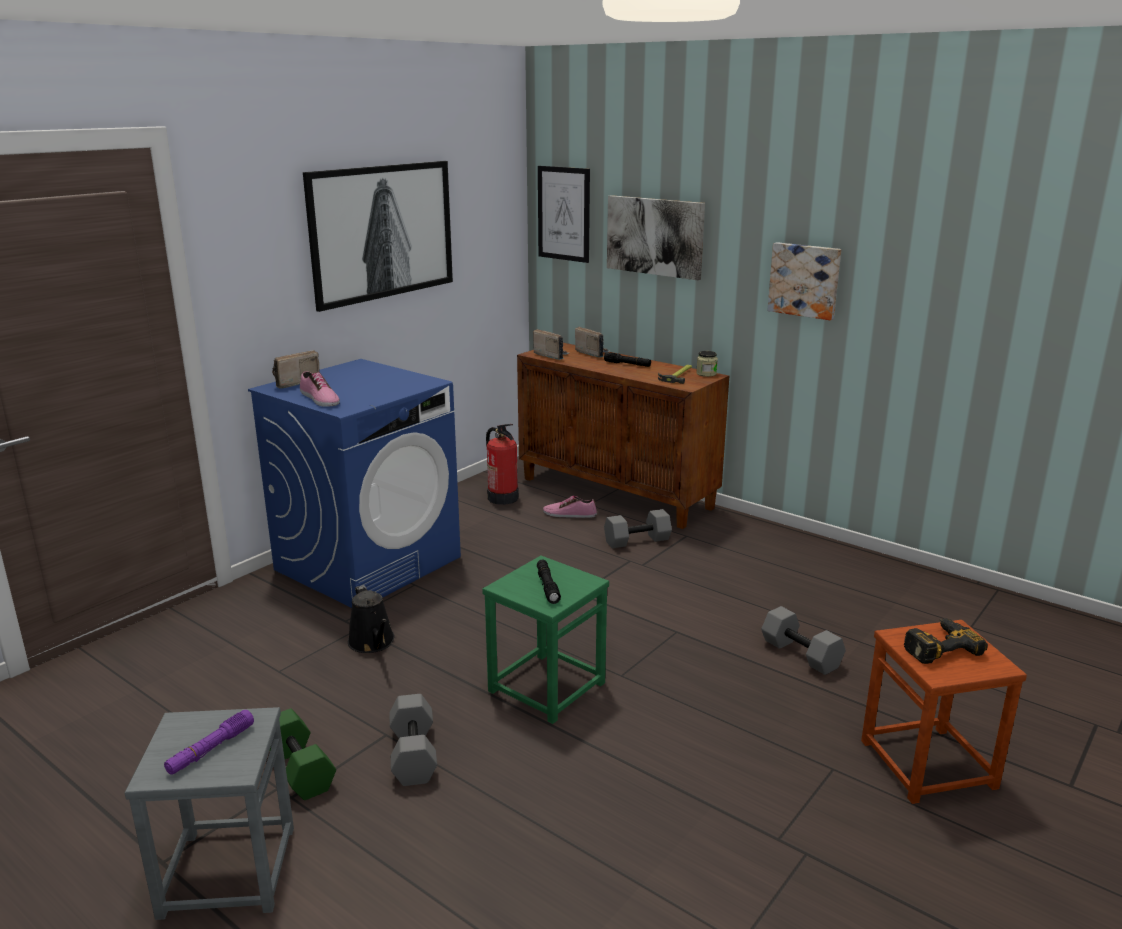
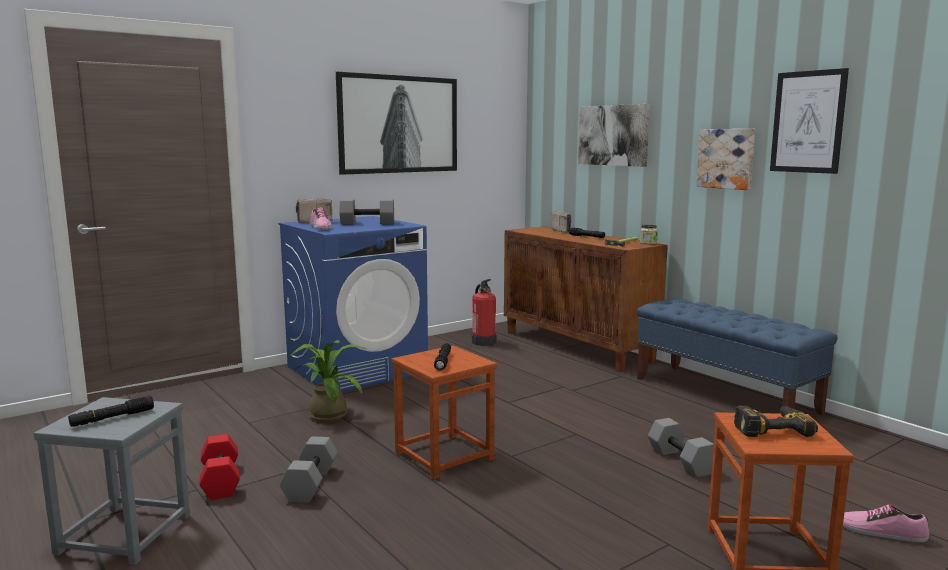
camera: 15 degrees right, 10 degrees down
(211, 749) = (112, 418): purple flashlight -> black flashlight
(297, 769) = (219, 480): green dumbbell -> red dumbbell
(373, 643) = (328, 414): black watering can -> potted plant
(546, 686) = (444, 455): green stool -> brown stool
(551, 355) = (530, 231): radio -> none
(563, 214) = (550, 125): picture -> picture (807, 122)
(569, 514) = (531, 355): shoe -> shoe (880, 531)
(637, 540) = (577, 375): grey dumbbell -> grey dumbbell (368, 223)
(807, 551) = (725, 395): none -> blue bench

